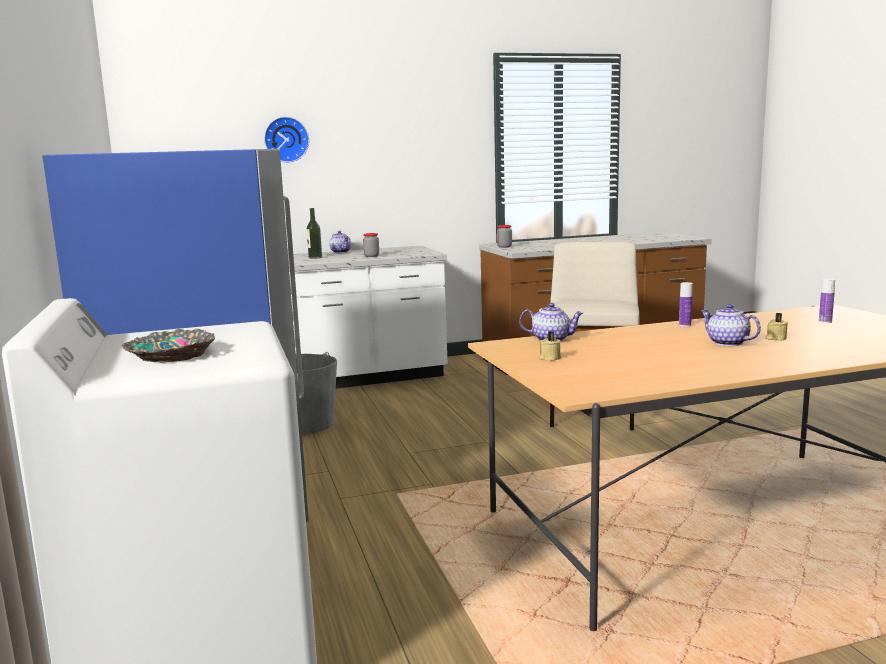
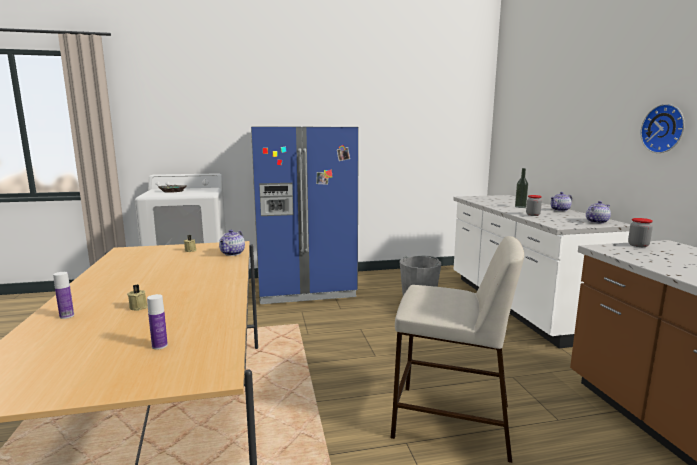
camera: 95 degrees right, 0 degrees up
(286, 139) = (559, 113): wall clock -> wall clock (664, 128)
(684, 325) = (225, 287): bottle -> bottle (67, 316)
(726, 343) = (154, 289): teapot -> teapot (596, 222)

